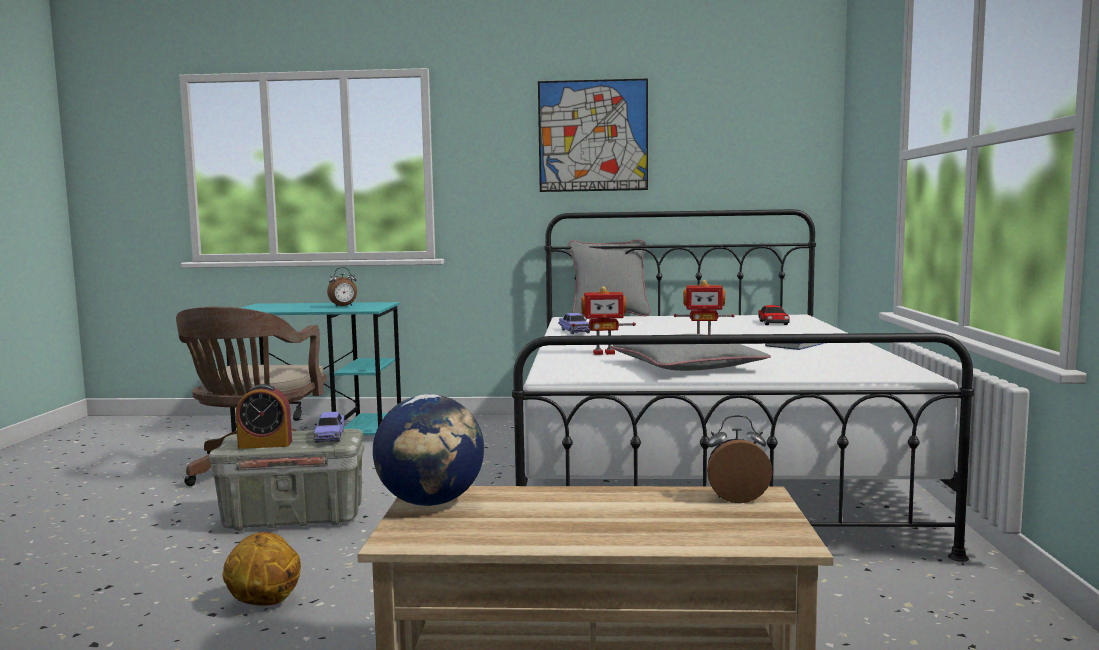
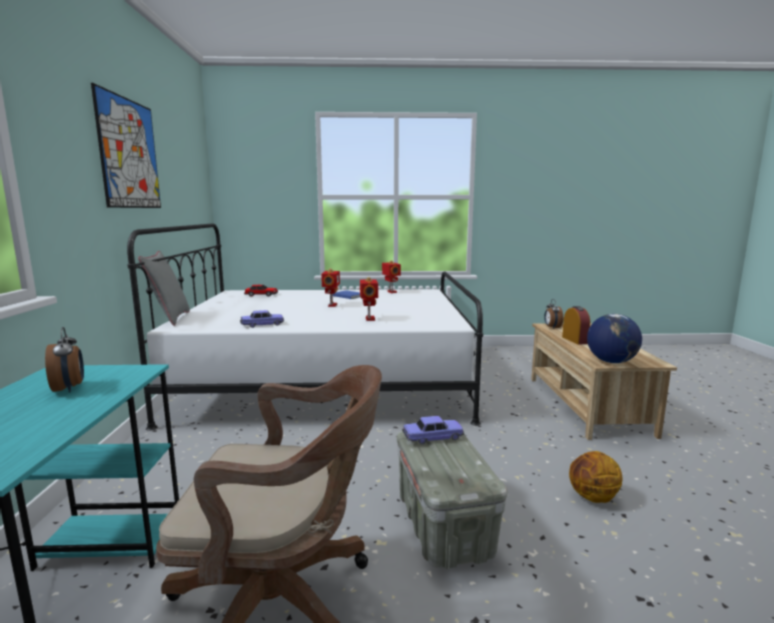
camera: 95 degrees left, 5 degrees up
(265, 444) = (470, 463): alarm clock -> alarm clock (574, 340)
(687, 366) = (413, 308): grey pillow -> none
(863, 359) = (391, 292): none -> toy robot

